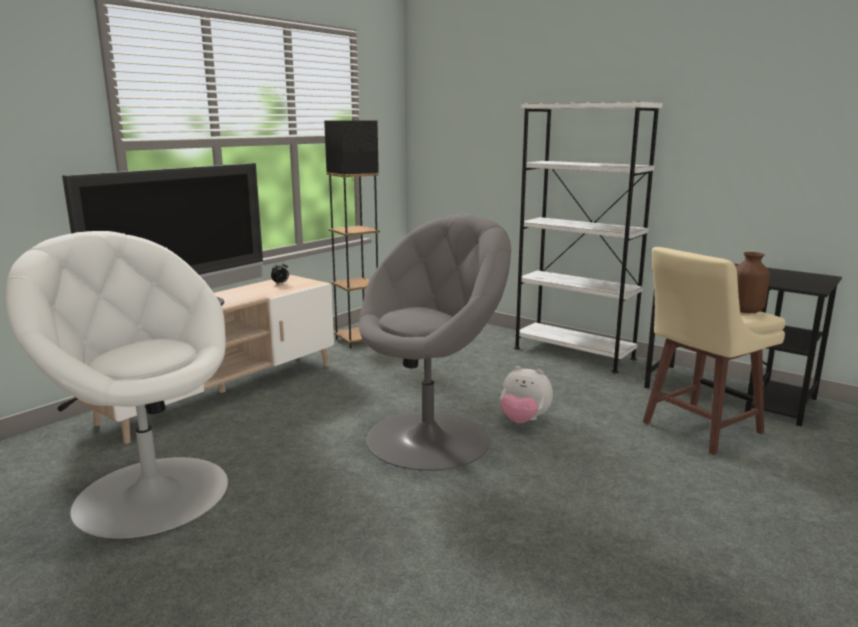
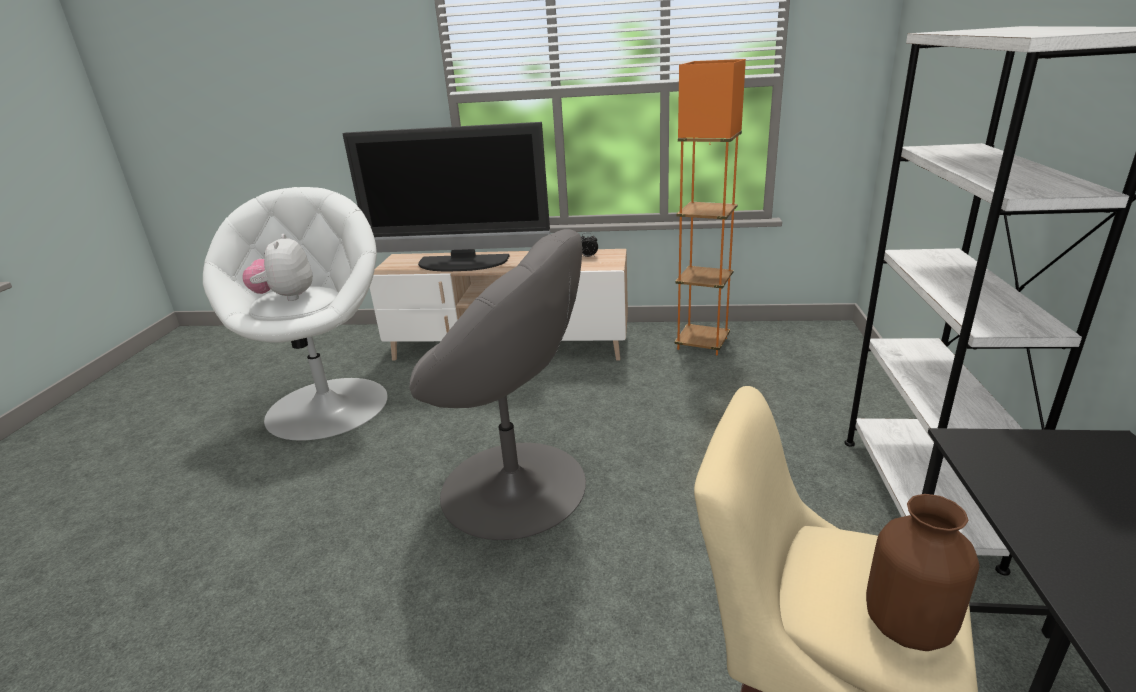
camera: 60 degrees right, 10 degrees up
(357, 340) = (702, 343): black floor lamp -> orange floor lamp
(523, 420) = (625, 536): plush toy -> plush toy (286, 297)

